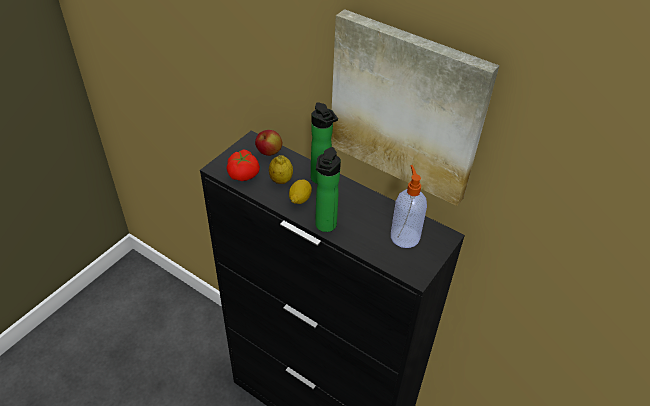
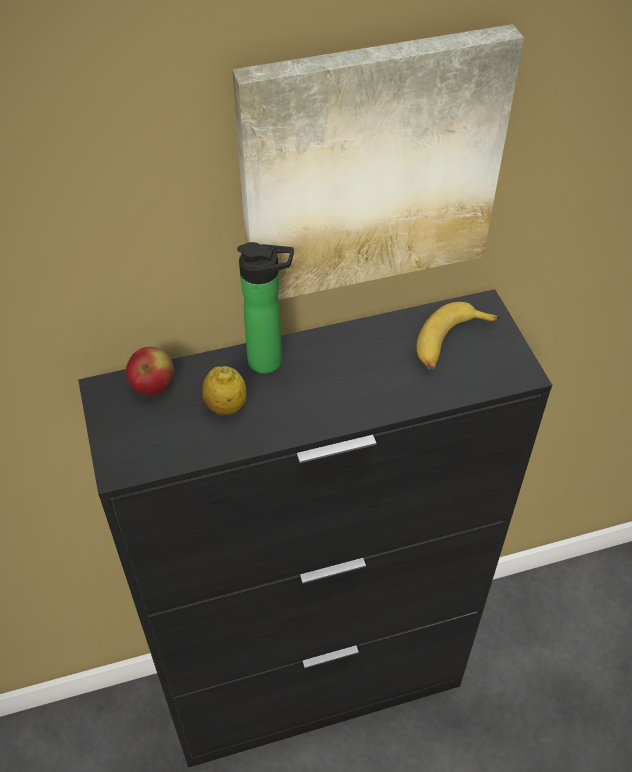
camera: 50 degrees left, 5 degrees up
(244, 174) = (168, 442): tomato -> none
(300, 198) = (284, 407): lemon -> none
(325, 227) = (363, 413): bottle -> none
(404, 236) = (450, 343): soap dispenser -> banana

